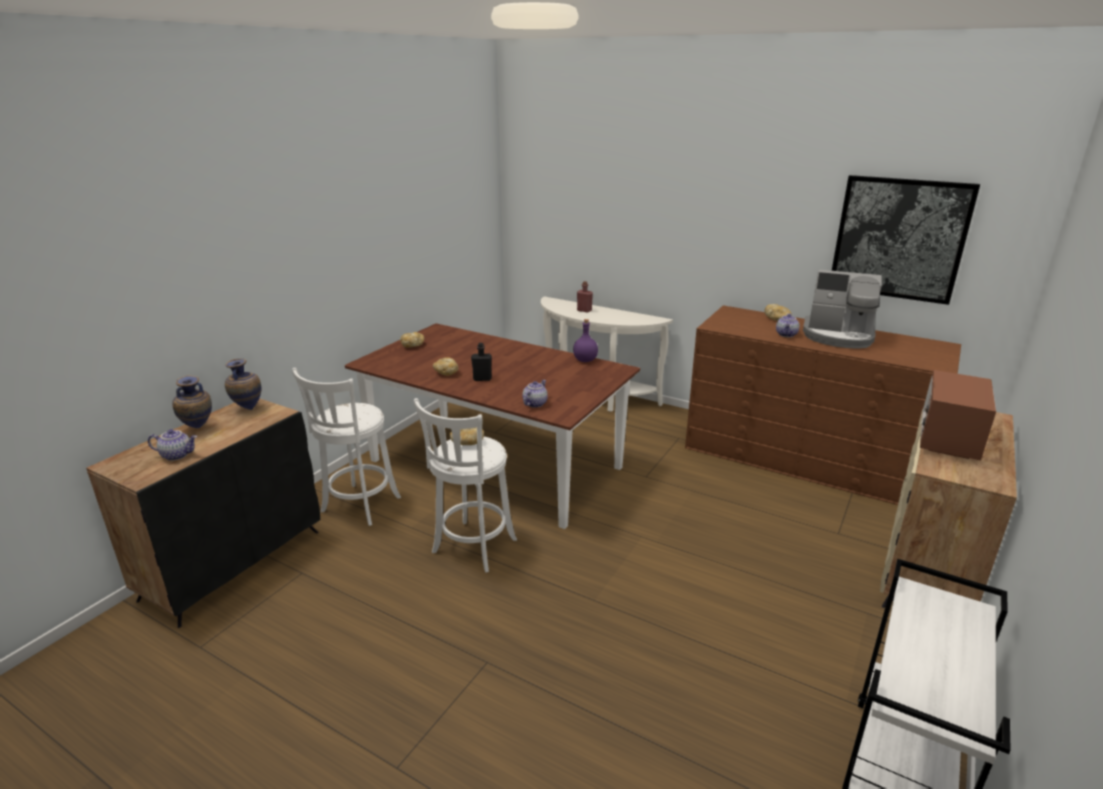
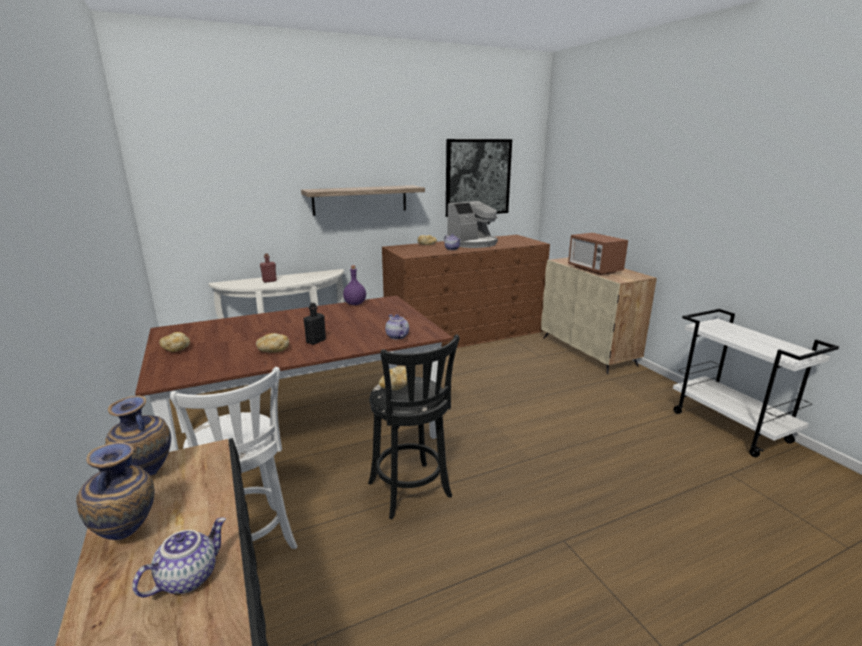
camera: 55 degrees left, 5 degrees down
(472, 548) = (411, 492): white stool -> black stool
(708, 242) = (360, 200): none -> shelf

